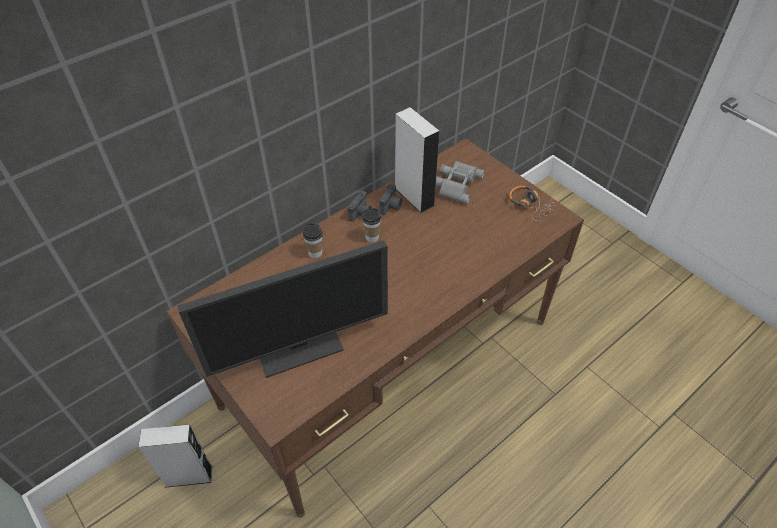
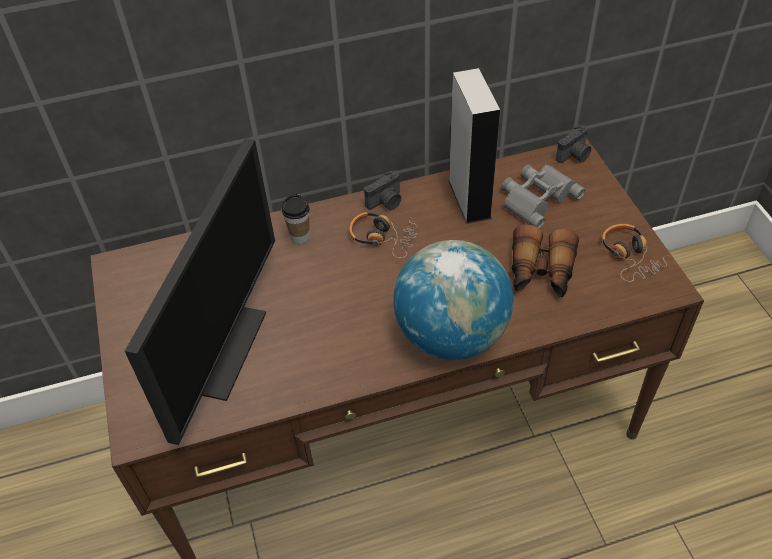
camera: 25 degrees right, 0 degrees up
(189, 476) = (93, 471): grey speaker -> none
(298, 344) = (216, 347): monitor -> monitor turned 75 degrees counterclockwise
(372, 237) = (383, 237): cup -> headphones
(391, 206) = (431, 204): camera -> camera (574, 155)
(449, 286) = (451, 335): none -> globe
(483, 230) = (541, 272): none -> binoculars

